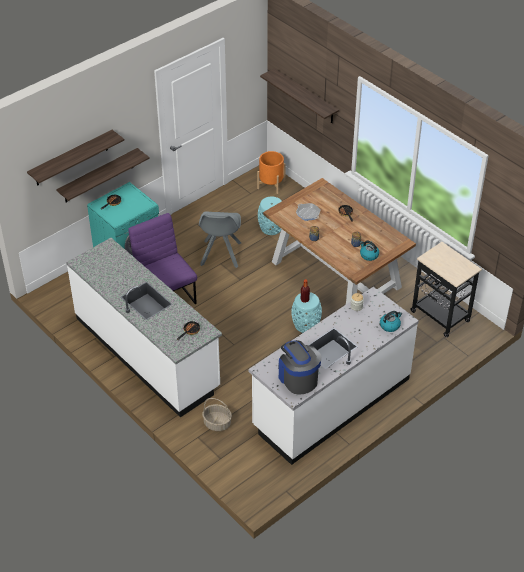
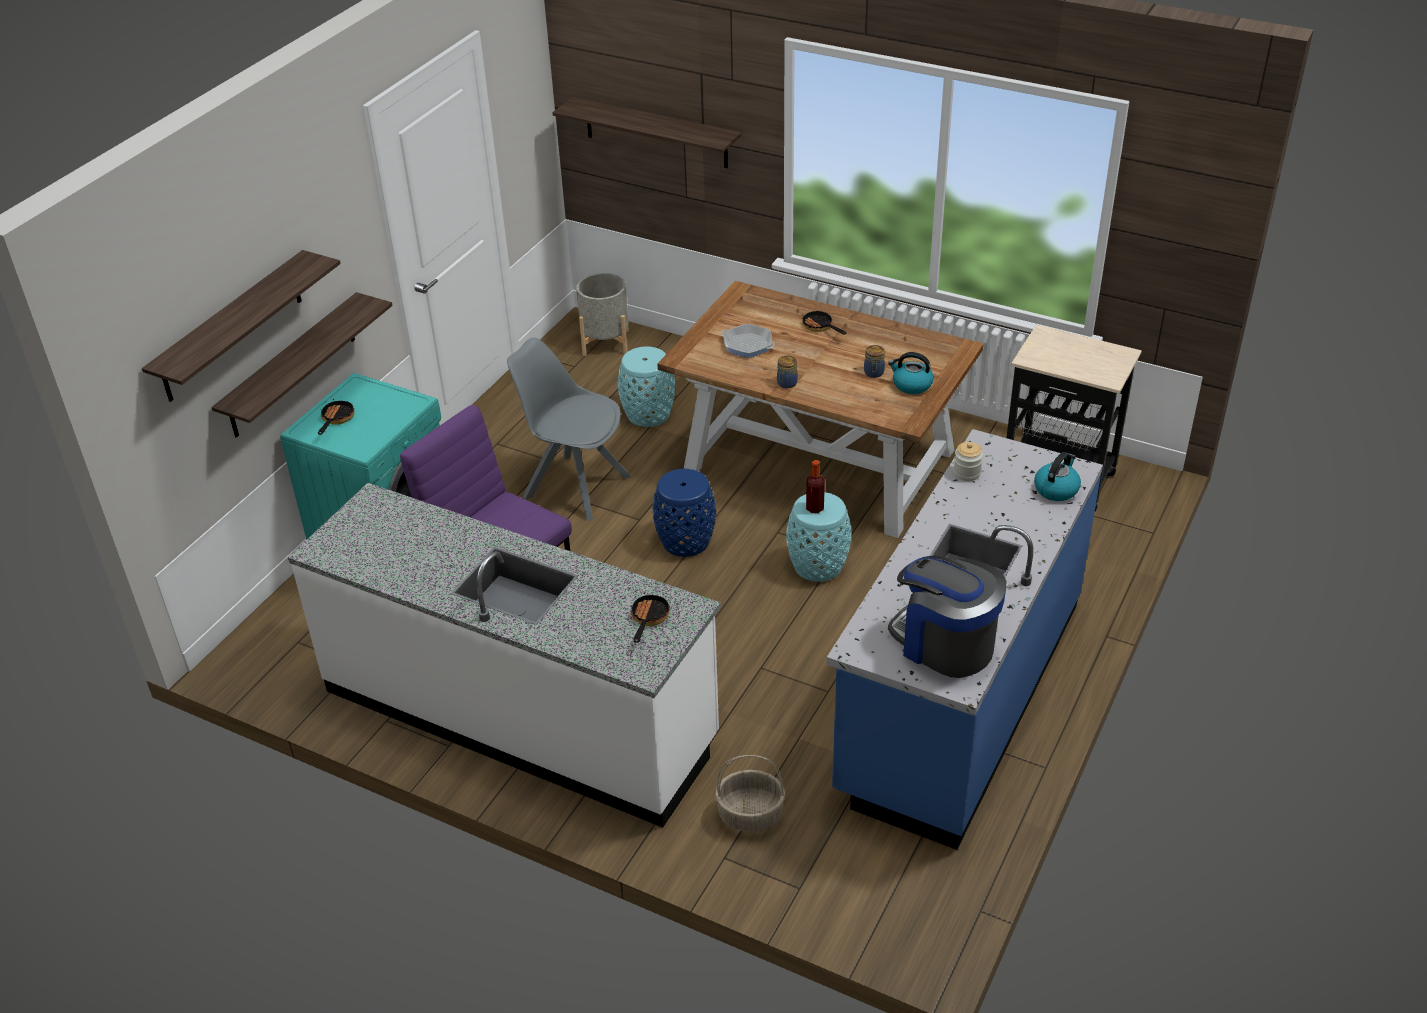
camera: 20 degrees left, 5 degrees down
(220, 255) = (574, 486): grey chair -> grey chair turned 135 degrees clockwise
(254, 296) = (685, 541): none -> blue stool
(271, 184) = (605, 342): orange planter -> grey planter
(331, 402) = (958, 697): white counter -> blue counter

